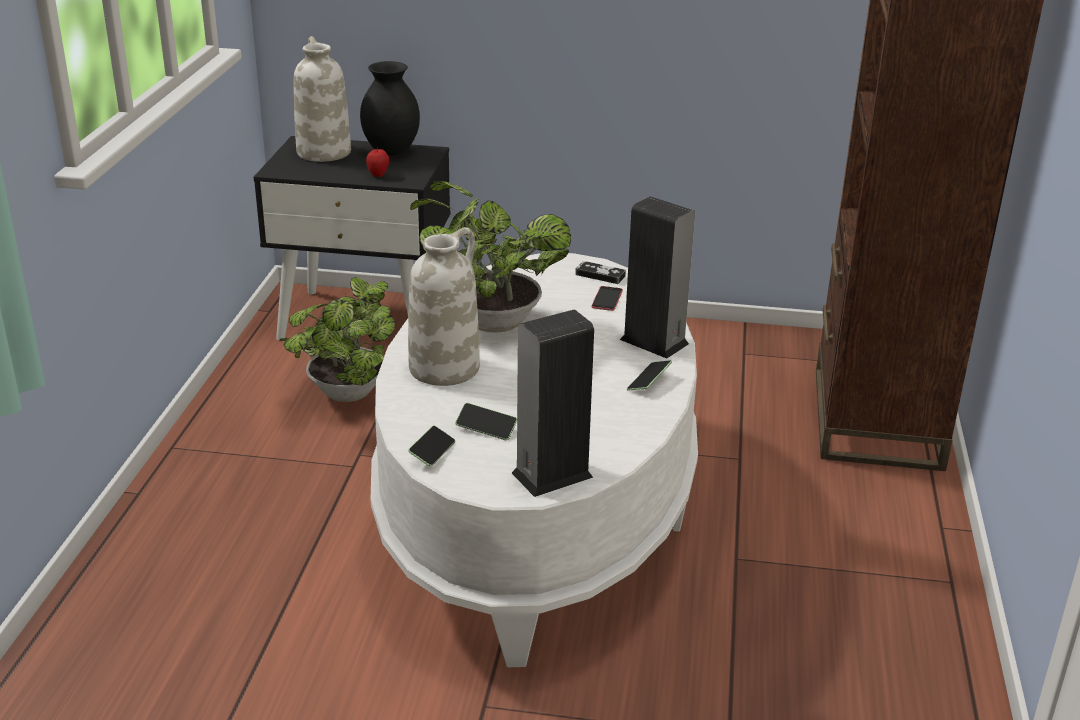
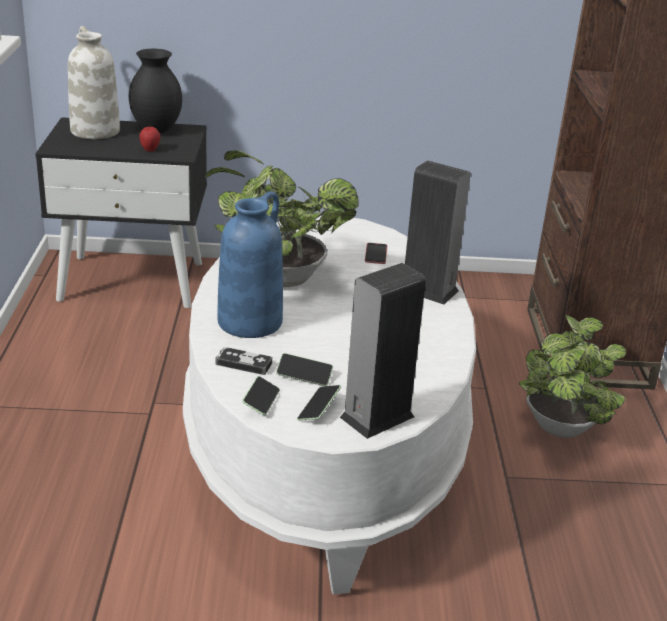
camera: 10 degrees left, 0 degrees up
(344, 395) = (129, 349): potted plant -> potted plant (560, 430)
(444, 367) = (250, 321): white vase -> blue vase
(600, 275) = (363, 233): game controller -> game controller (243, 364)
(649, 382) = (435, 326): phone -> phone (319, 409)

